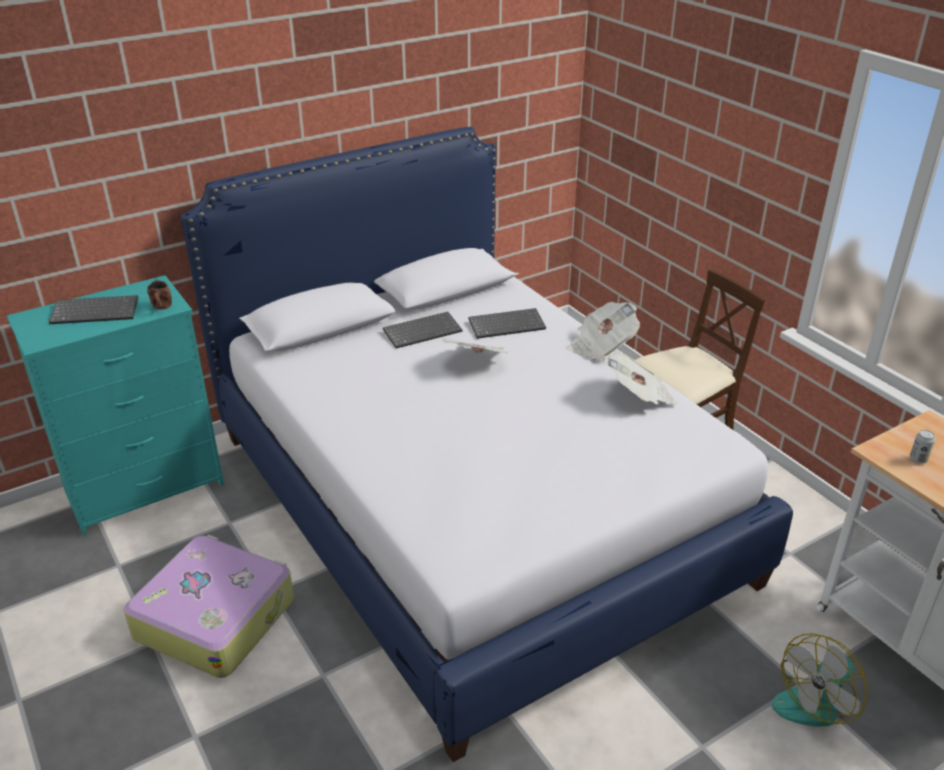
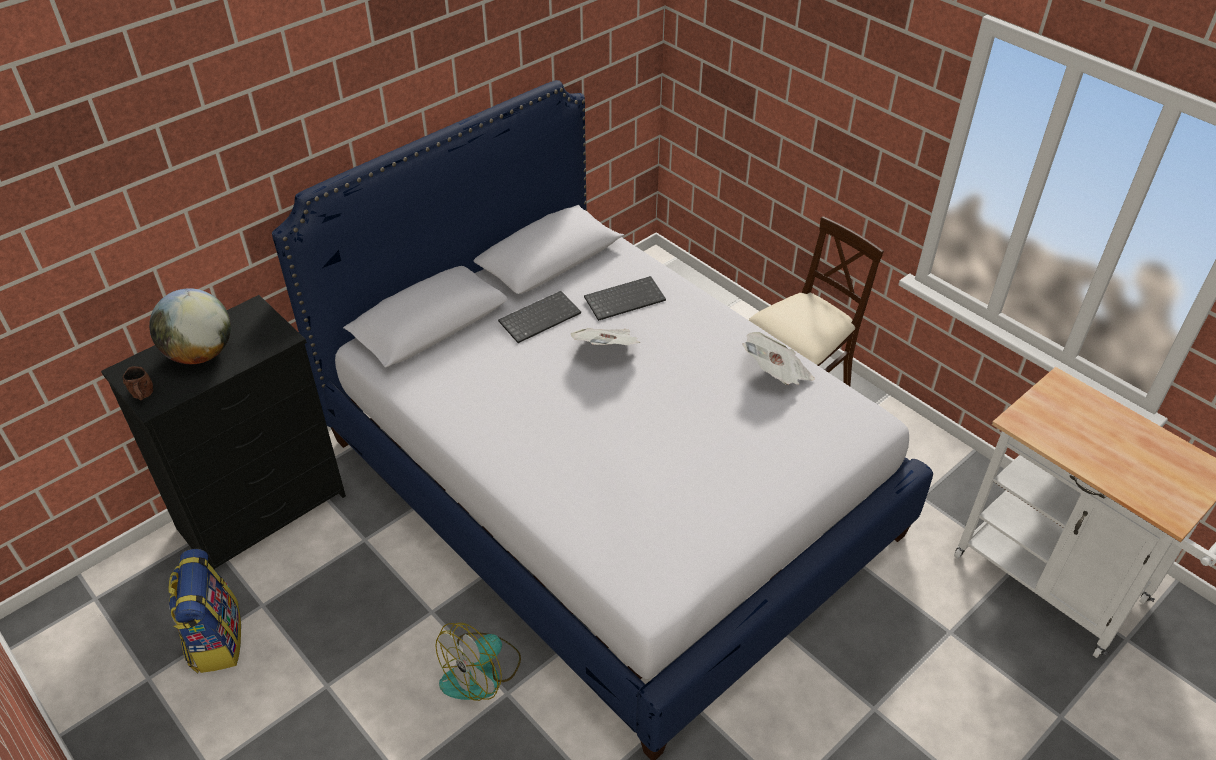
camera: 10 degrees left, 10 degrees up
(66, 588) = (215, 639): none -> backpack
(96, 311) = (201, 354): keyboard -> globe
(147, 489) = (264, 512): turquoise dresser -> black dresser
(162, 308) = (272, 341): brown mug -> brown mug (143, 396)
(215, 617) = (382, 648): suitcase -> none
(601, 346) = (726, 316): newspaper -> none
(815, 700) = (966, 646): fan -> fan (481, 672)
(918, 459) = (1053, 426): can -> none

